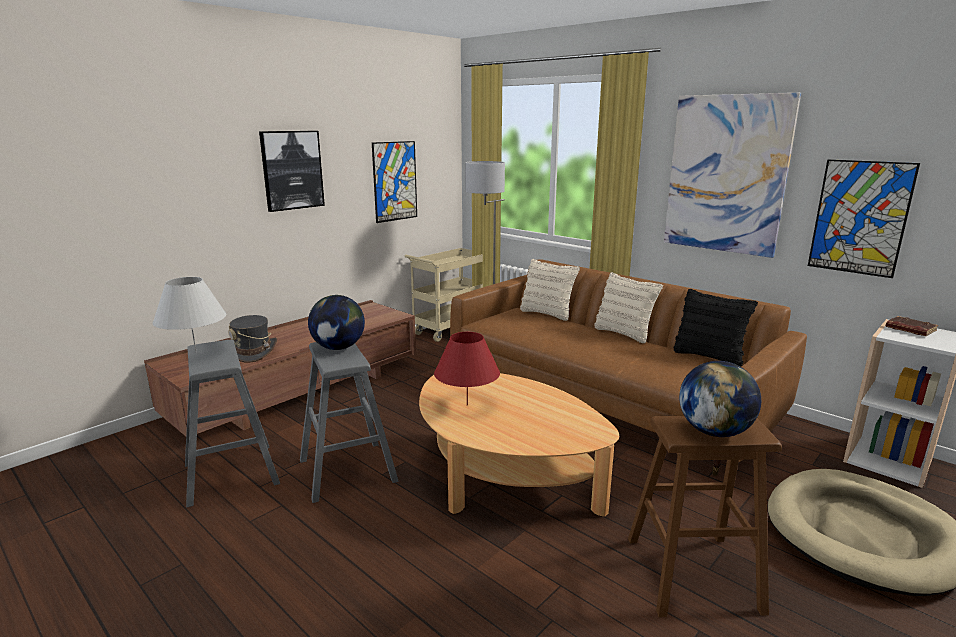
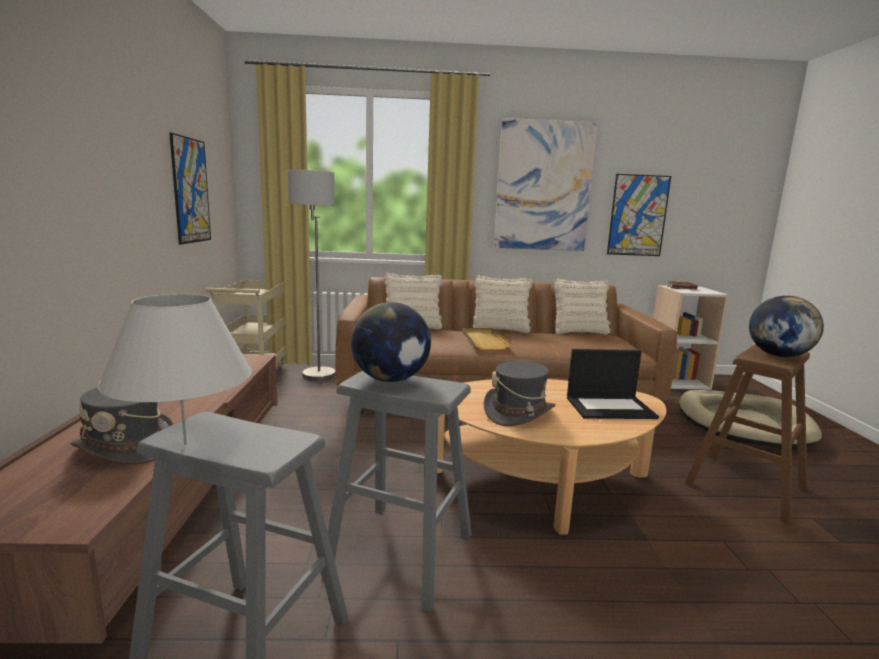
camera: 45 degrees left, 5 degrees down
(292, 170) = (93, 150): picture -> none
(467, 405) = (518, 412): red table lamp -> grey hat
(548, 428) = (610, 407): none -> laptop
(577, 341) = (484, 340): none -> beige tray
(709, 357) = (579, 332): black pillow -> beige pillow

